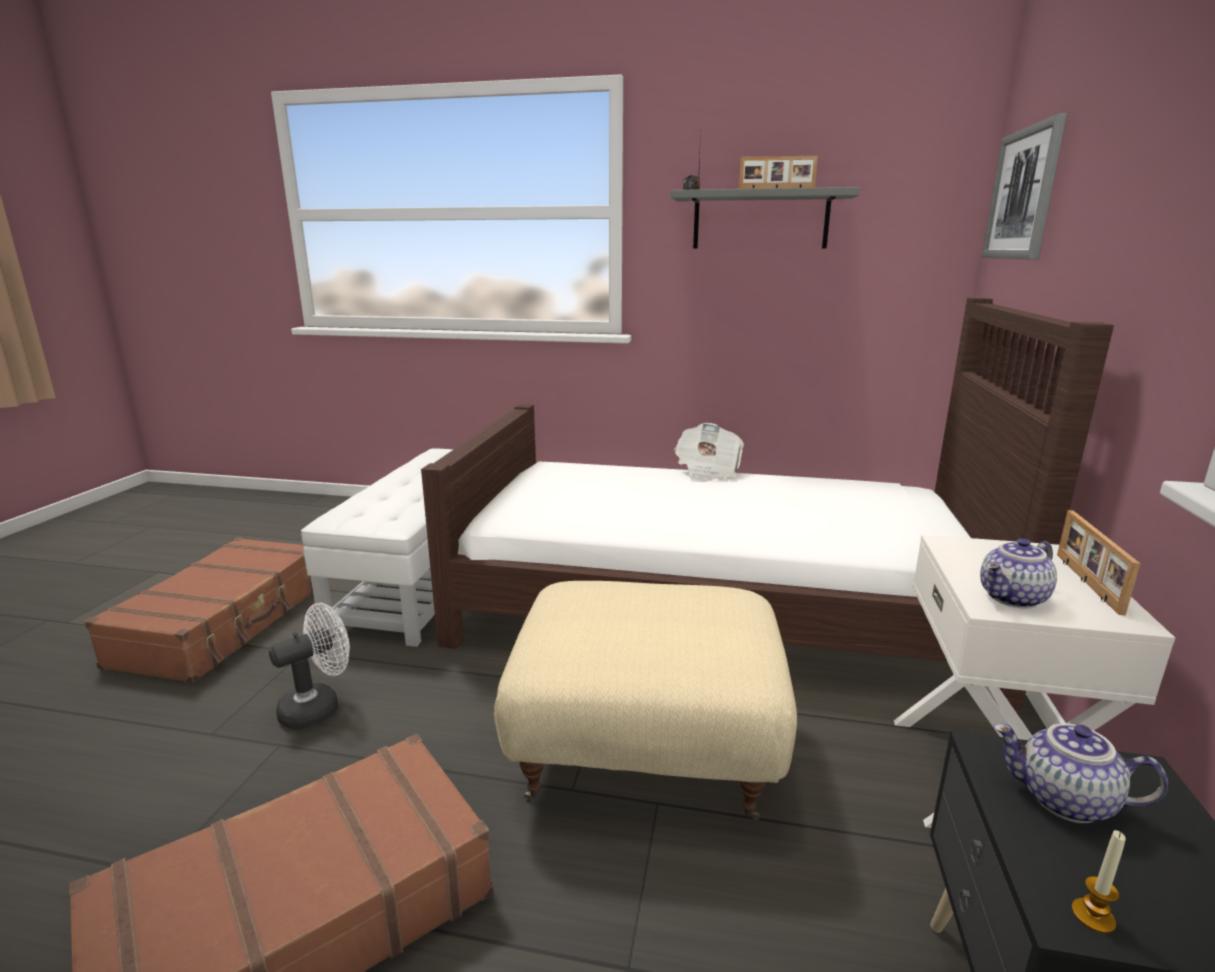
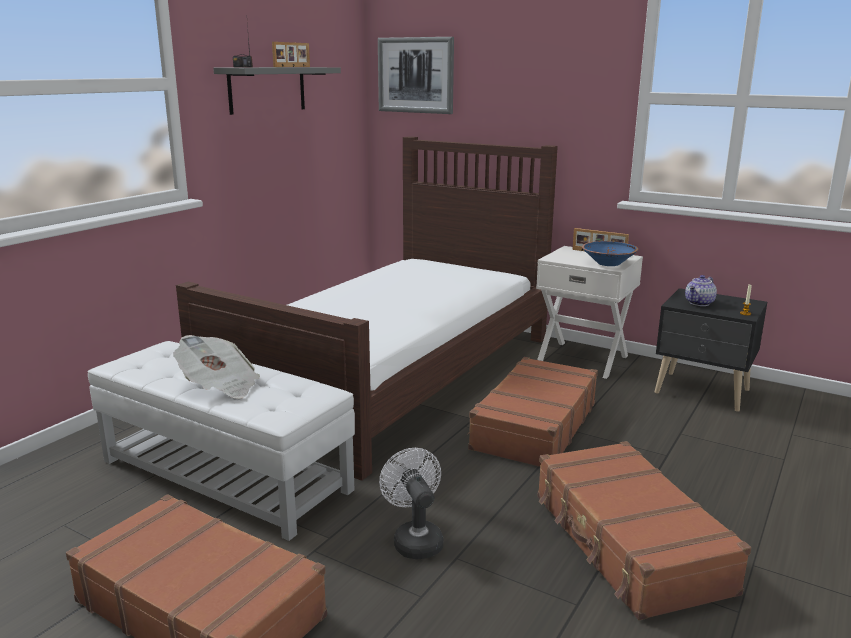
camera: 70 degrees left, 0 degrees up
(644, 755) = (533, 426): beige ottoman -> brown suitcase
(707, 471) = (328, 289): newspaper -> newspaper (219, 386)
(1013, 599) = (608, 263): teapot -> blue bowl

